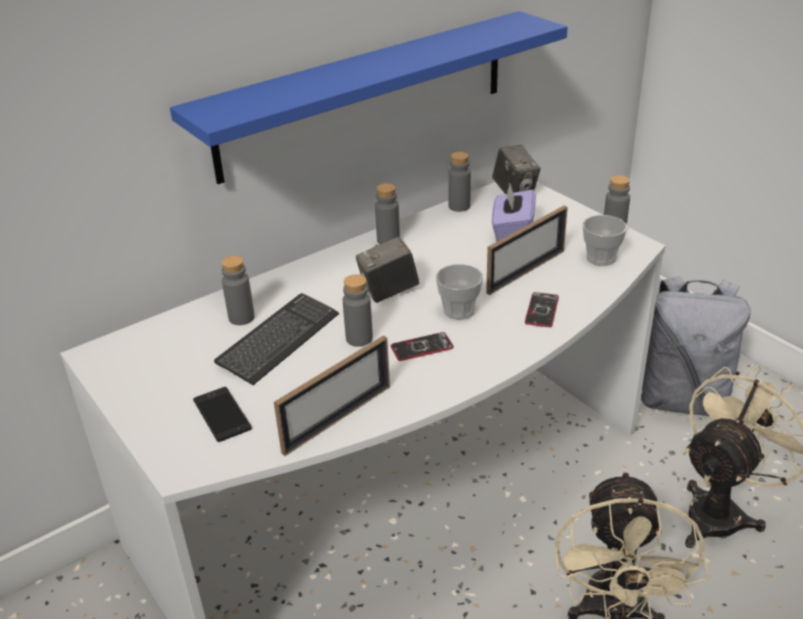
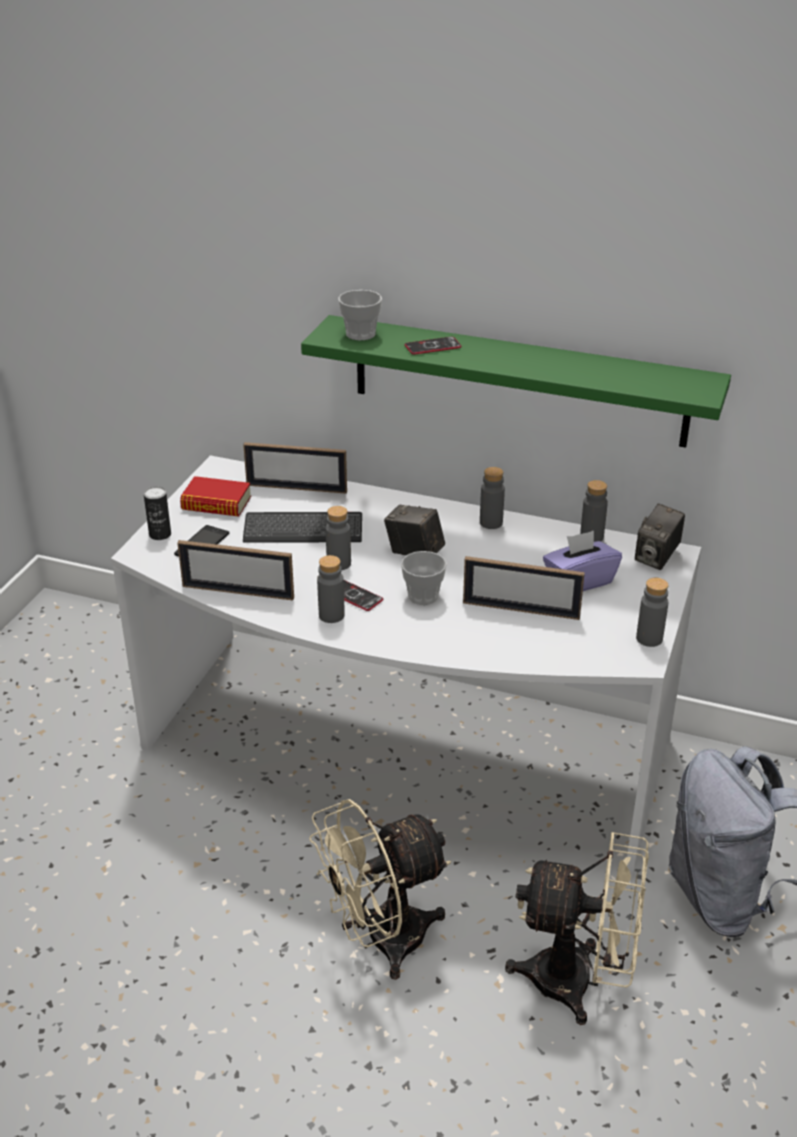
camera: 55 degrees right, 0 degrees up
(159, 379) = (216, 503): none -> book
(165, 440) = (160, 534): none -> can
(201, 319) = (296, 488): none -> picture frame
(241, 317) = (314, 503): grey bottle -> grey bottle (331, 615)
(366, 94) = (518, 381): blue shelf -> green shelf
(541, 310) = (467, 638): phone -> phone (432, 347)
(601, 258) = (591, 645): cup -> cup (360, 334)

